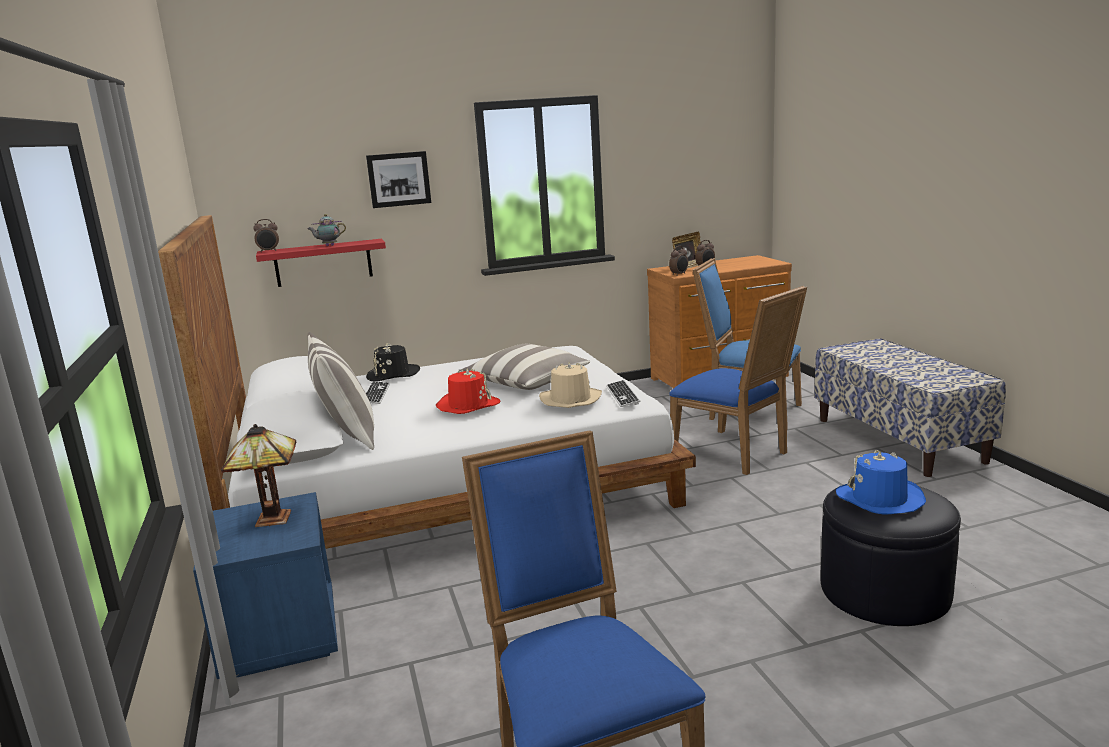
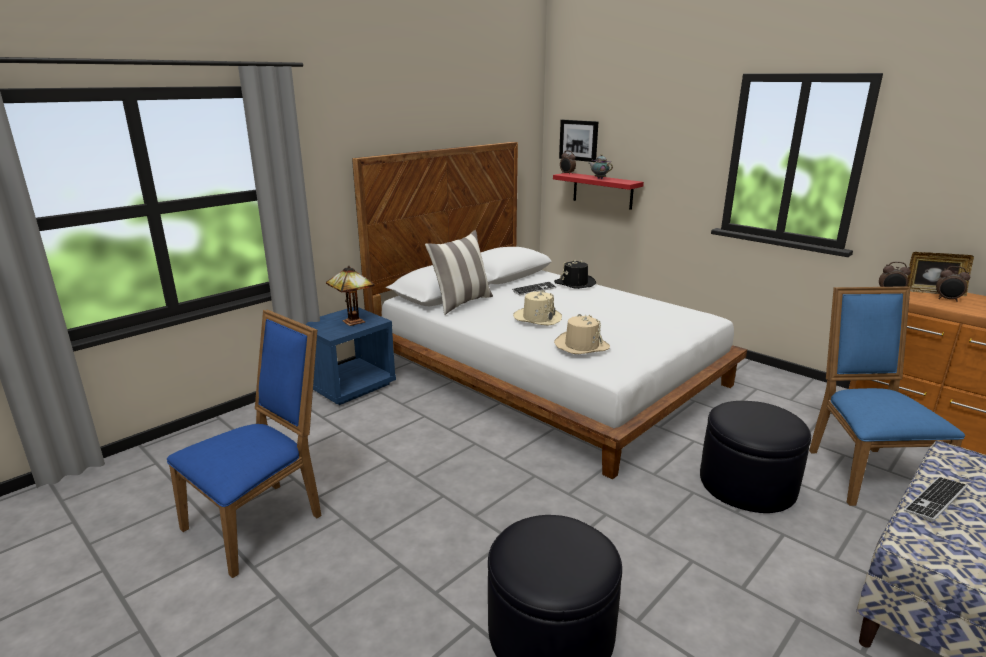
camera: 60 degrees right, 5 degrees up
(398, 179) = (665, 136): picture -> picture (579, 140)
(468, 405) = (537, 318): red hat -> beige hat
(527, 382) = (609, 324): pillow -> none
(622, 395) = (617, 362): keyboard -> keyboard (935, 500)
(735, 454) = (747, 484): blue chair -> black ottoman
(880, 499) = (552, 544): blue hat -> none

